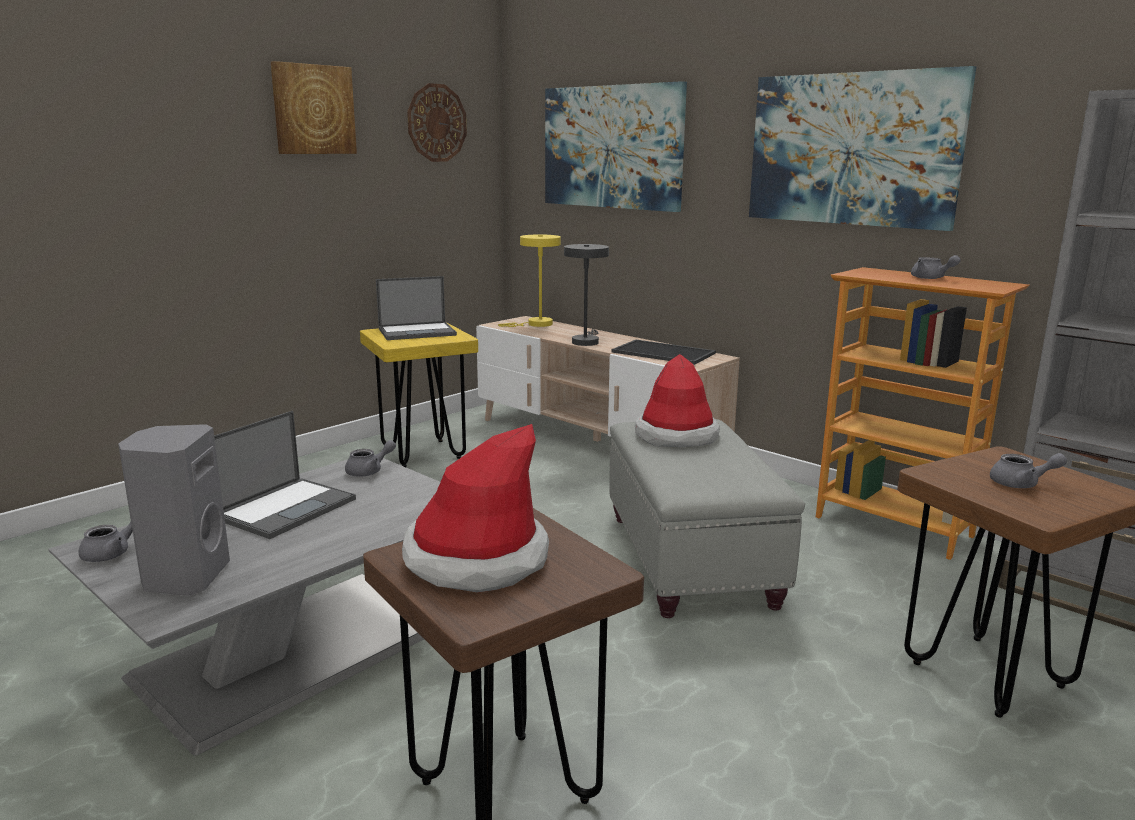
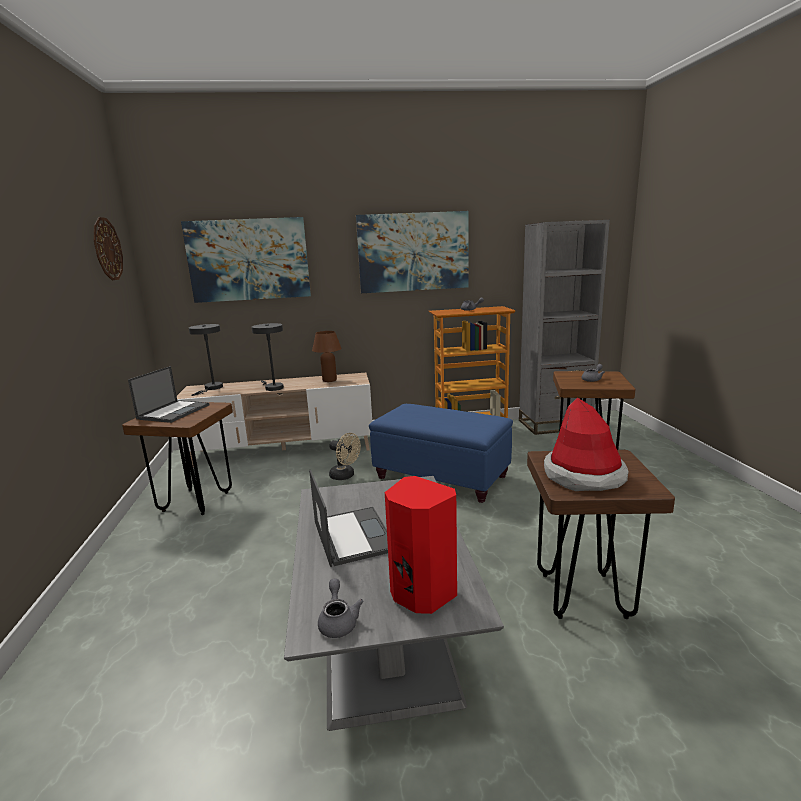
camera: 50 degrees left, 0 degrees up
(184, 578) = (421, 594): grey speaker -> red speaker
(313, 109) = (45, 241): picture -> none
(369, 471) = (334, 496): grey teapot -> none
(423, 453) = (196, 501): yellow stool -> brown stool
(536, 324) = (212, 388): yellow table lamp -> grey table lamp
(588, 498) = (345, 476): none -> beige fan
(665, 352) = (329, 380): tray -> brown table lamp
(676, 436) = (414, 415): hat -> none
(691, 560) = (442, 477): grey ottoman -> blue ottoman

